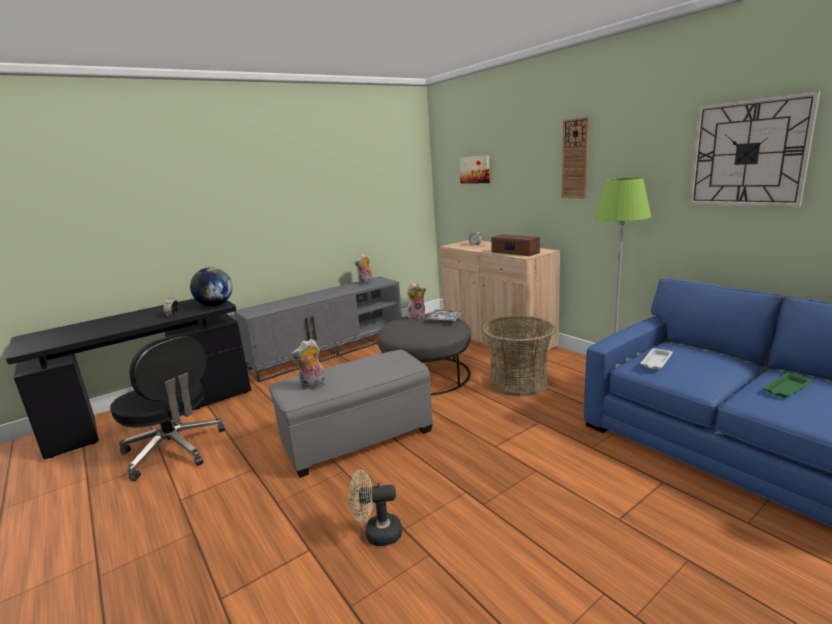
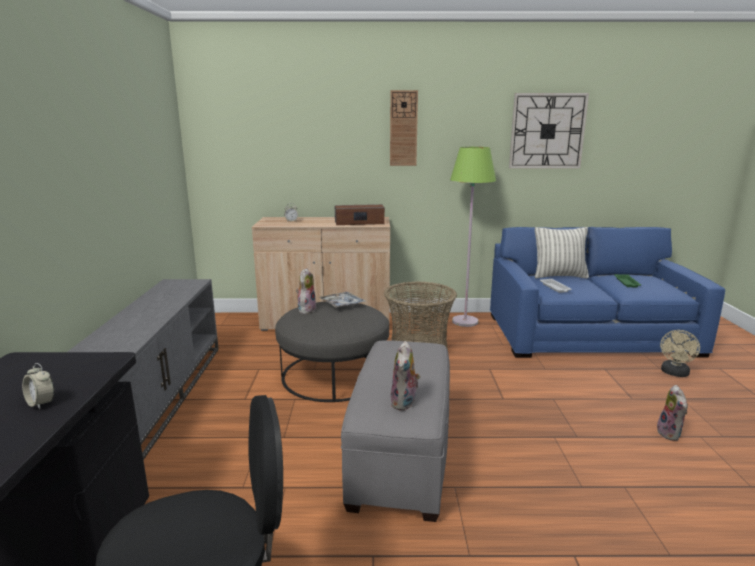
camera: 55 degrees left, 0 degrees up
(215, 305) = (87, 364): globe -> none
(365, 283) = (169, 290): plush toy -> plush toy (670, 434)
(377, 534) = (579, 503): beige fan -> beige fan (674, 373)
(475, 169) = (266, 134): picture -> none
(705, 353) = (559, 276): none -> pillow

